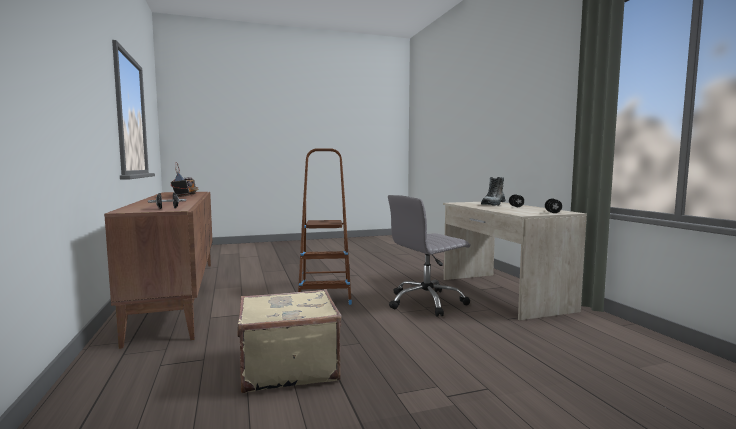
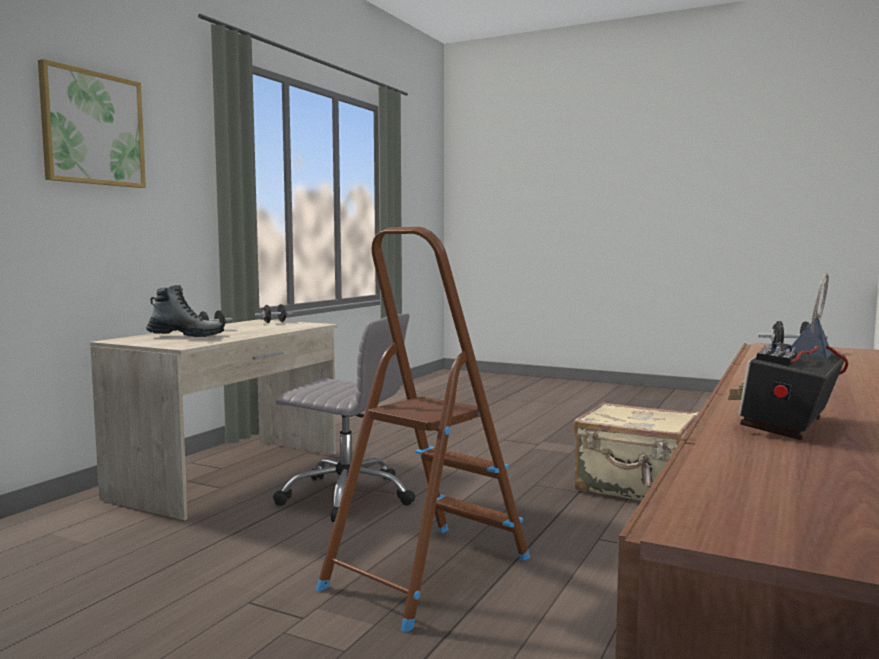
camera: 135 degrees left, 0 degrees up
(529, 95) = (93, 128): none -> picture

